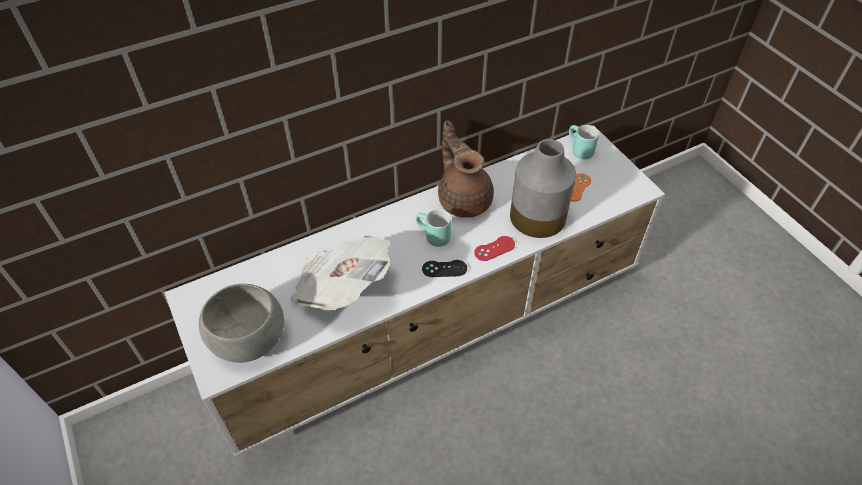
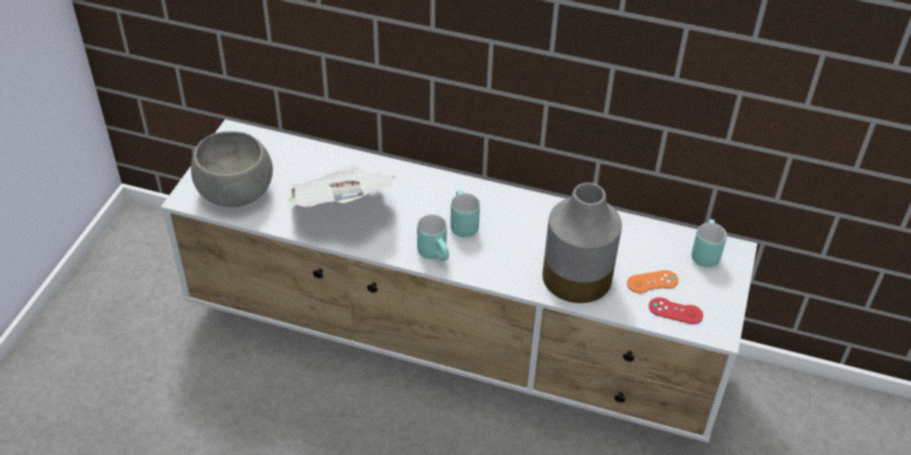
camera: 45 degrees right, 5 degrees down
(444, 268) = (437, 254): black game controller -> turquoise mug
(464, 199) = (531, 215): brown teapot -> none
(494, 248) = (500, 271): red game controller -> red game controller (675, 311)

